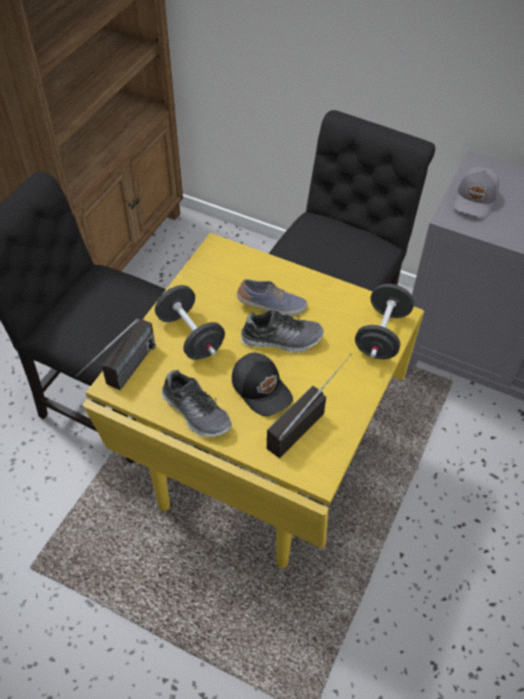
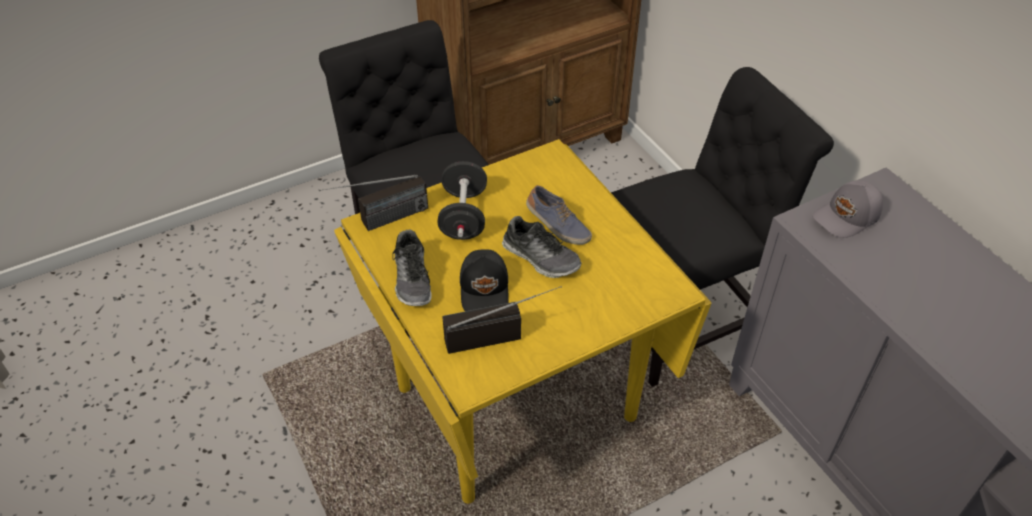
camera: 35 degrees right, 5 degrees down
(382, 335) = (640, 301): black dumbbell -> none

